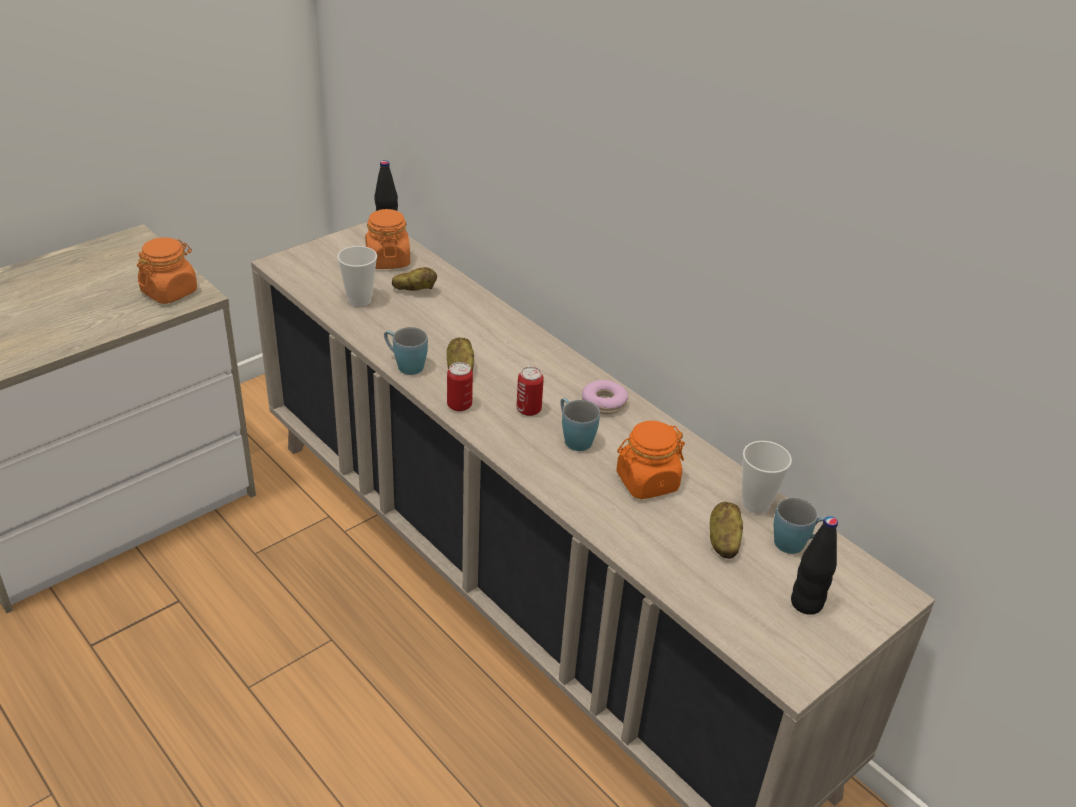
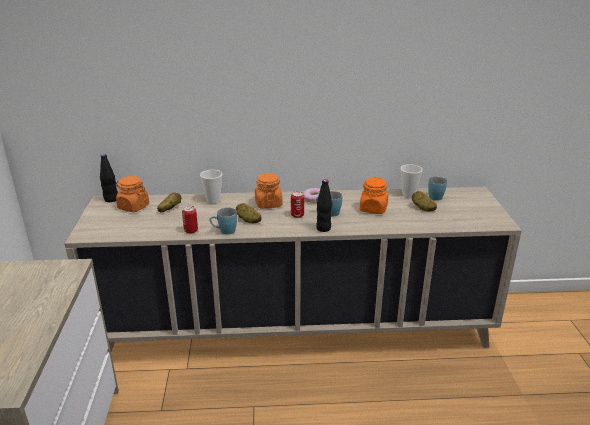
camera: 50 degrees left, 10 degrees down
(169, 291) = (53, 274): orange jar -> orange jar (268, 204)
(359, 300) = (154, 225): cup -> cup (213, 200)
(459, 405) = (272, 229): can -> can (191, 231)
(806, 603) = (469, 207): black bottle -> black bottle (323, 228)

